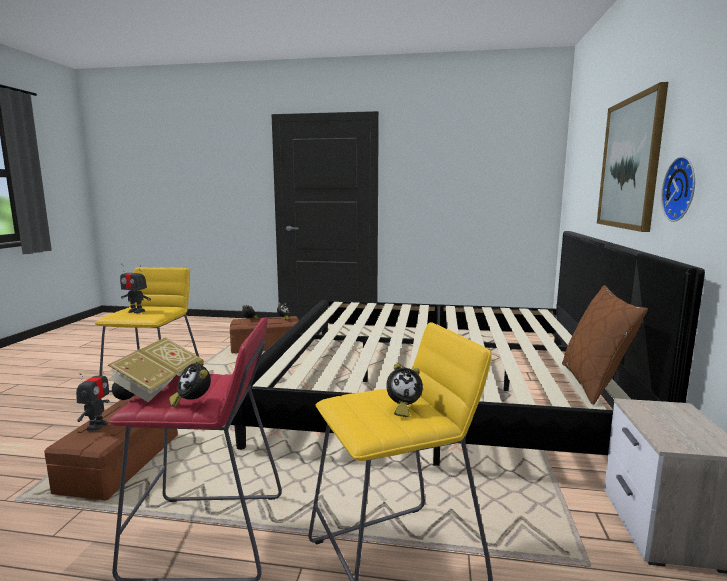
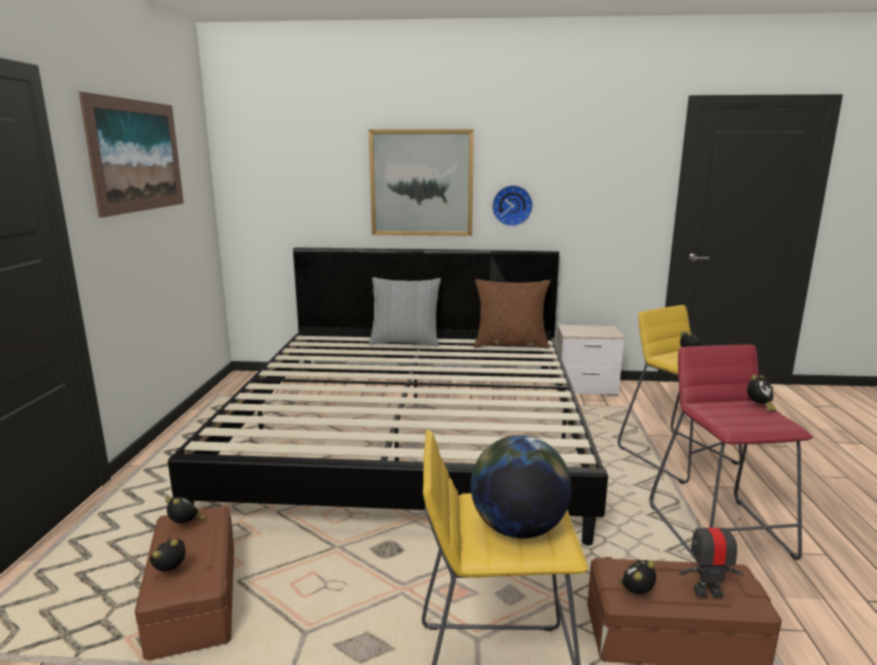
camera: 95 degrees left, 5 degrees up
(136, 311) = (518, 528): toy robot -> globe
(158, 386) = (752, 425): book -> none
(453, 153) = (137, 155): none -> picture
(557, 338) = (405, 342): none -> pillow

